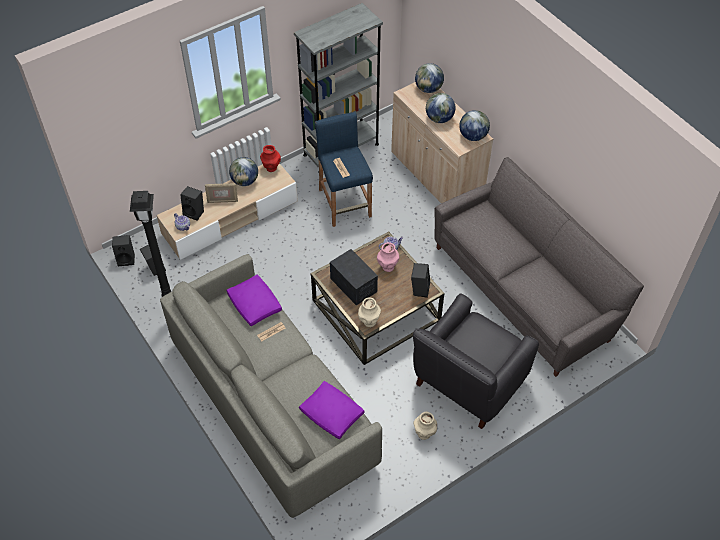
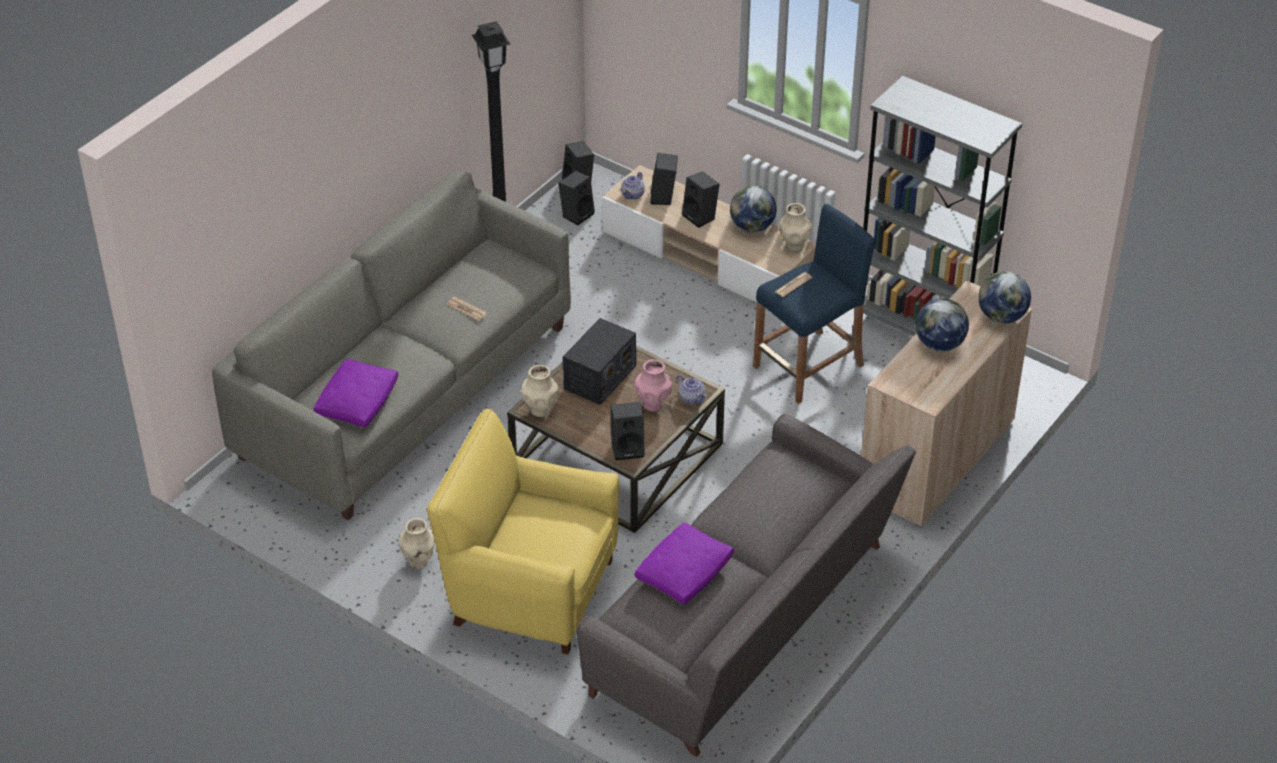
camera: 70 degrees right, 10 degrees down
(222, 201) = (701, 217): picture frame -> black speaker
(254, 304) = (506, 281): purple pillow -> purple pillow (684, 571)
(271, 168) = (794, 245): red vase -> beige vase
(467, 382) = (530, 590): black armchair -> yellow armchair
(473, 136) = (924, 391): globe -> none

